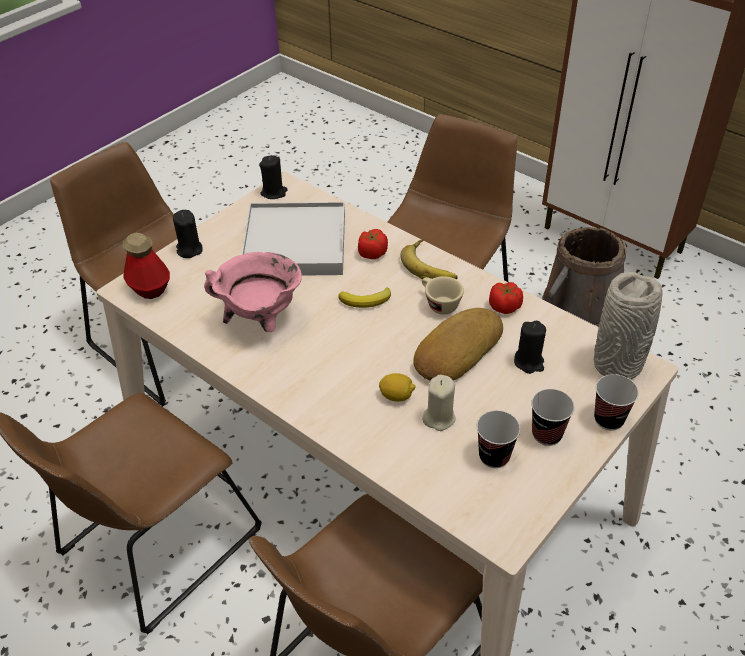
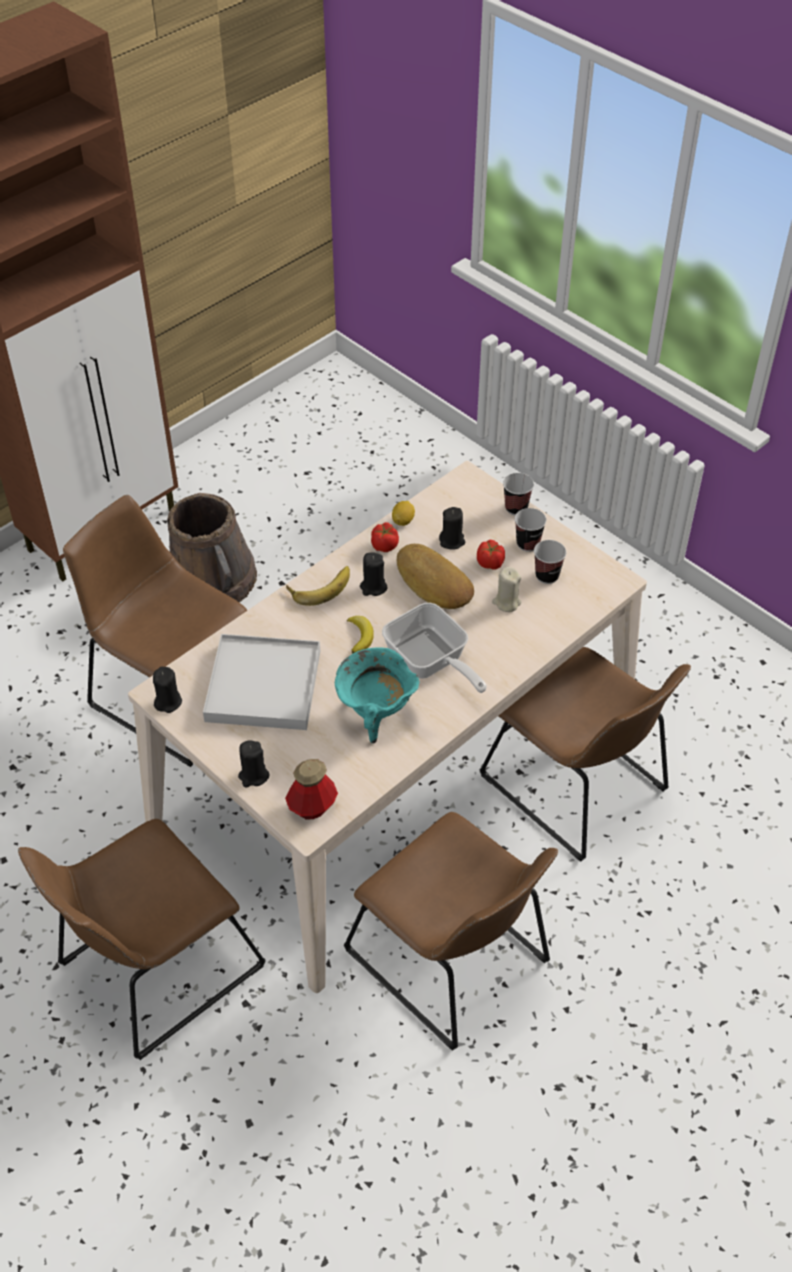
camera: 85 degrees left, 5 degrees up
(261, 321) = (376, 715): pink cooking pot -> turquoise cooking pot
(334, 357) = (430, 663): none -> frying pan
(372, 253) = (292, 627): tomato -> tomato (490, 563)
(396, 396) = (481, 626): lemon -> lemon (403, 520)
(438, 304) = (373, 587): beige cup -> black candle
(618, 364) = (460, 491): grey vase -> none

